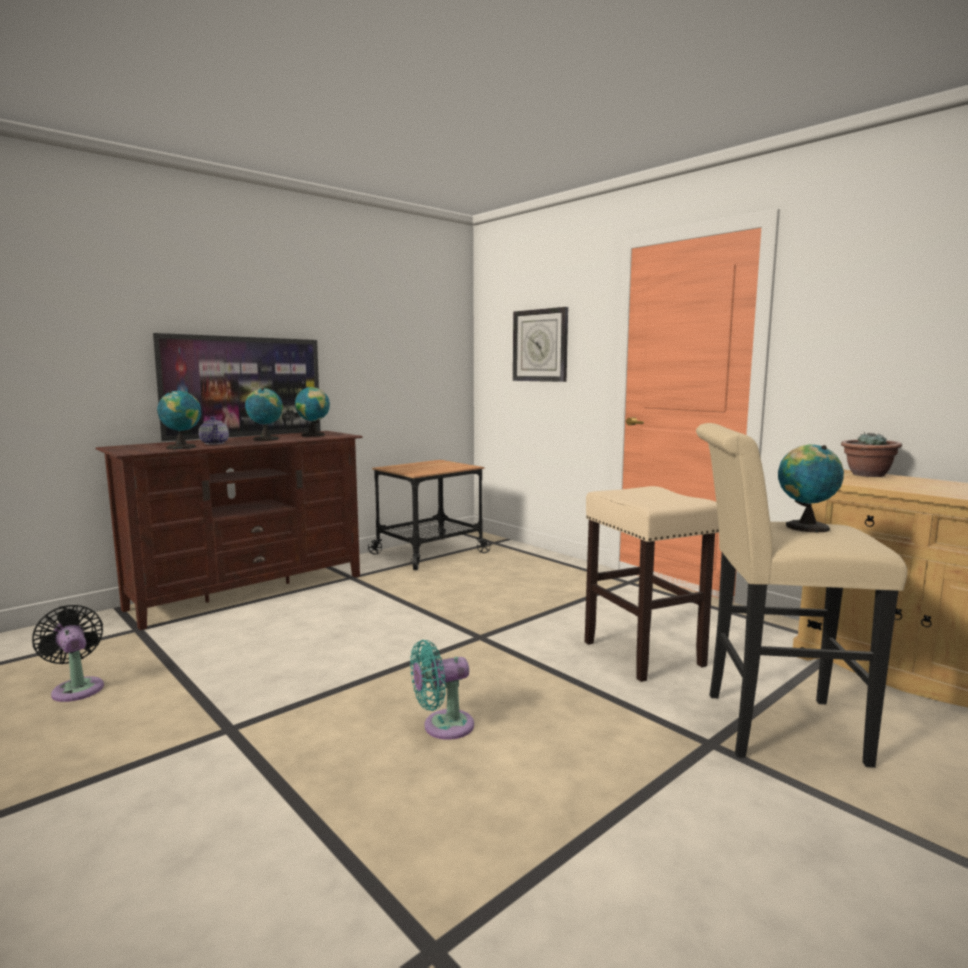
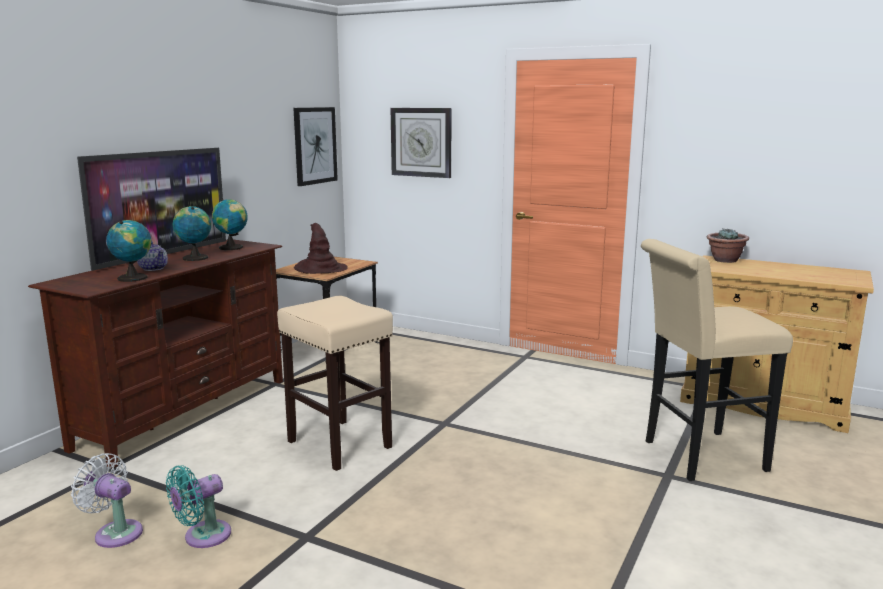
camera: 20 degrees left, 5 degrees up
(77, 688) = (115, 532): black fan -> white fan
(420, 469) = (320, 269): none -> brown hat
(439, 350) = (315, 145): none -> picture
(443, 726) = (478, 500): turquoise fan -> turquoise fan (203, 537)
(644, 654) = (580, 417): beige stool -> beige stool (340, 444)
(804, 526) = (719, 312): globe -> none

